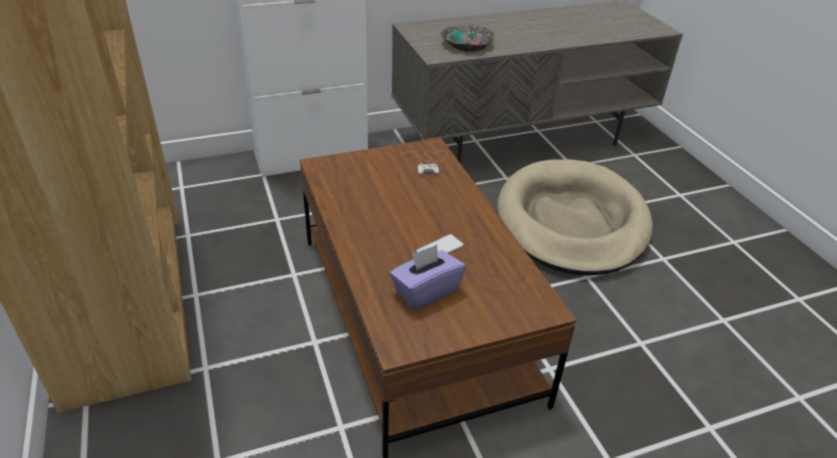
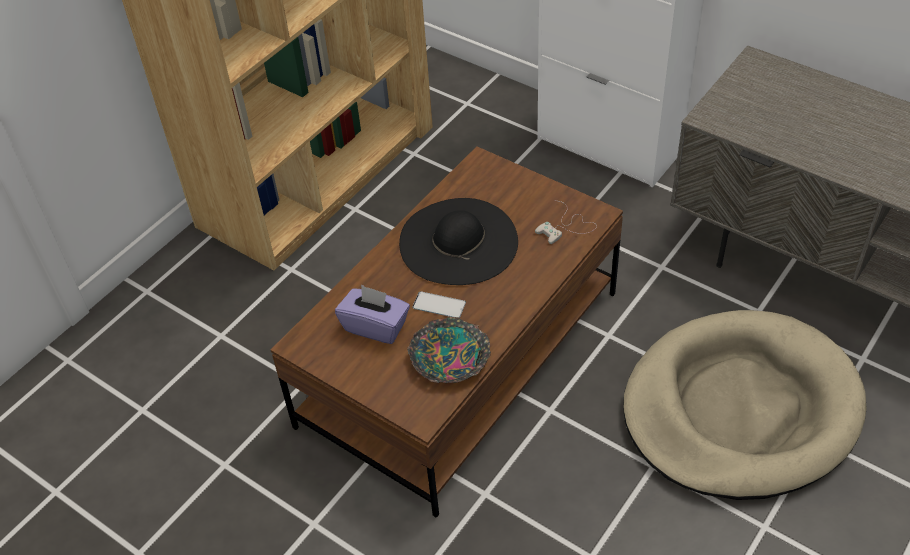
camera: 60 degrees right, 10 degrees up
(385, 210) = (458, 241): none -> black hat
(466, 43) = (774, 121): bowl -> bowl (450, 357)

